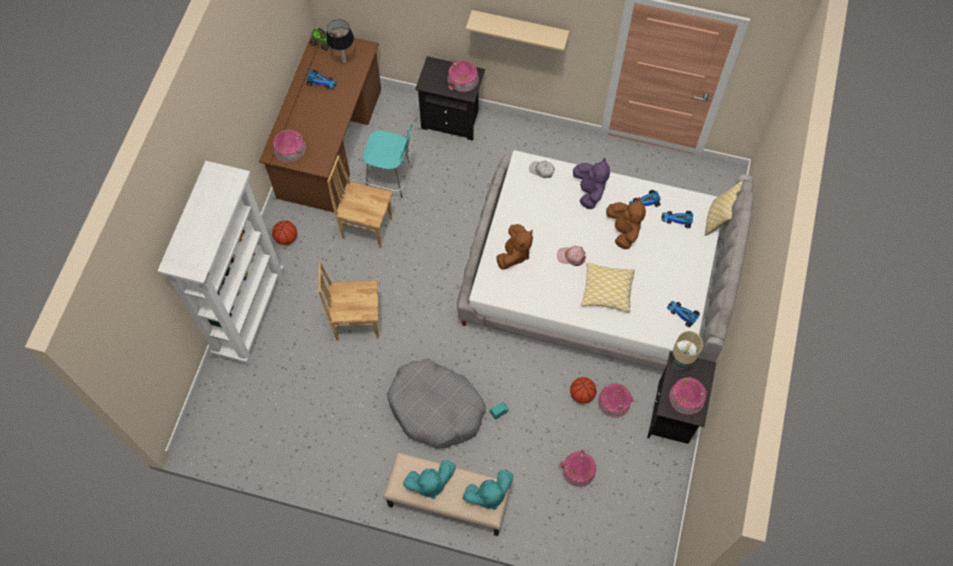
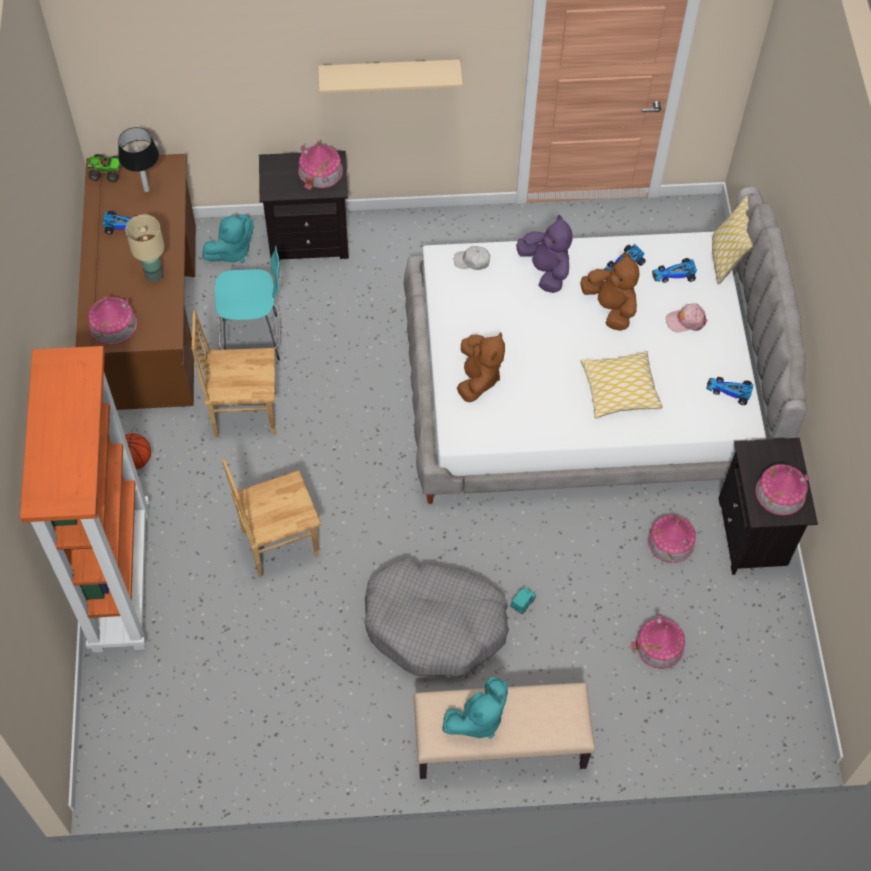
camera: 20 degrees left, 5 degrees down
(249, 313) = (120, 578): white bookcase -> orange bookcase
(488, 494) = (564, 708): turquoise plush toy -> turquoise plush toy (231, 251)
(571, 256) = (555, 360): pink cap -> pink cap (686, 320)
(581, 394) = (624, 545): basketball -> none
(679, 364) = (753, 454): beige table lamp -> beige table lamp (154, 274)

